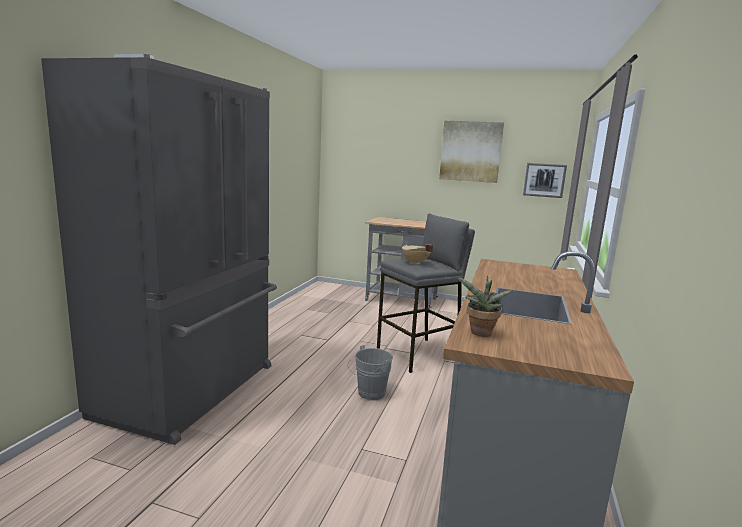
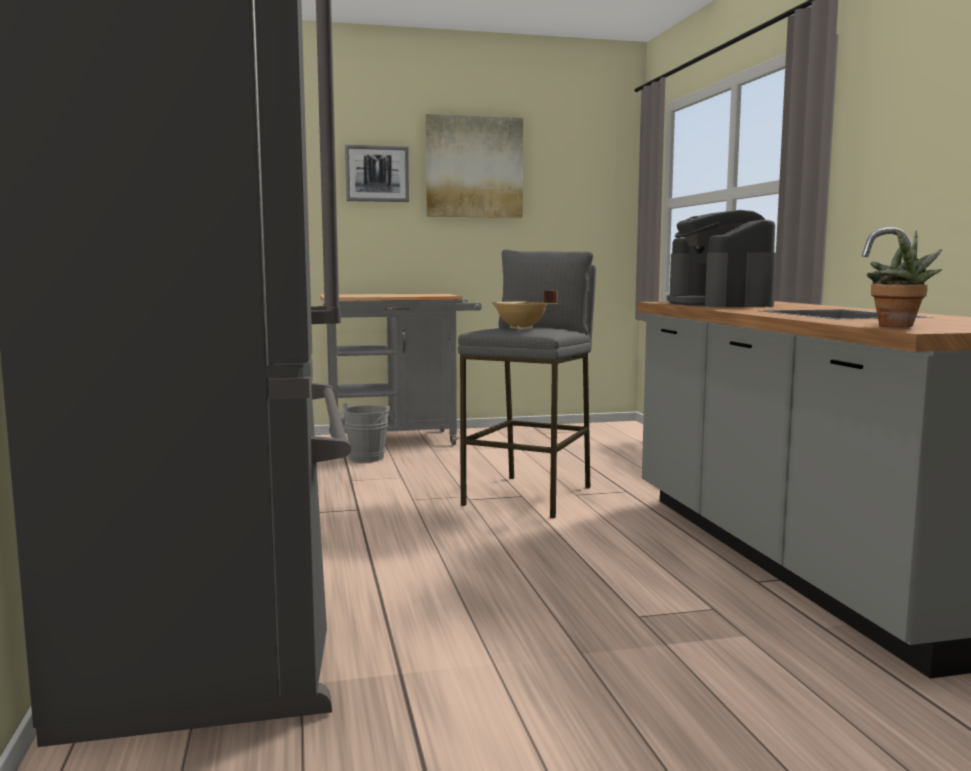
camera: 30 degrees left, 5 degrees down
(369, 394) = (539, 555): grey bucket -> grey bucket (365, 459)
(514, 271) = (719, 304): none -> coffee machine
(544, 180) = (589, 209): picture -> picture (377, 174)

